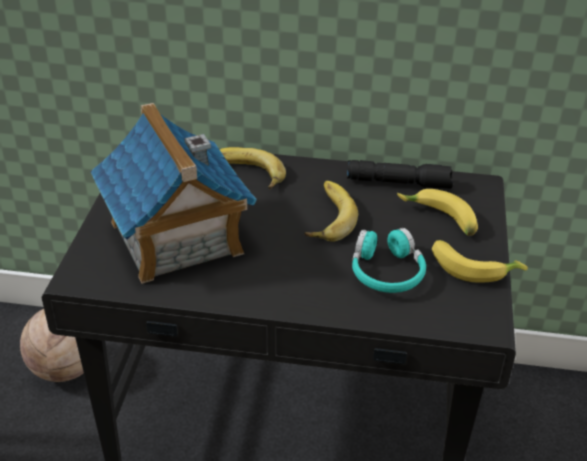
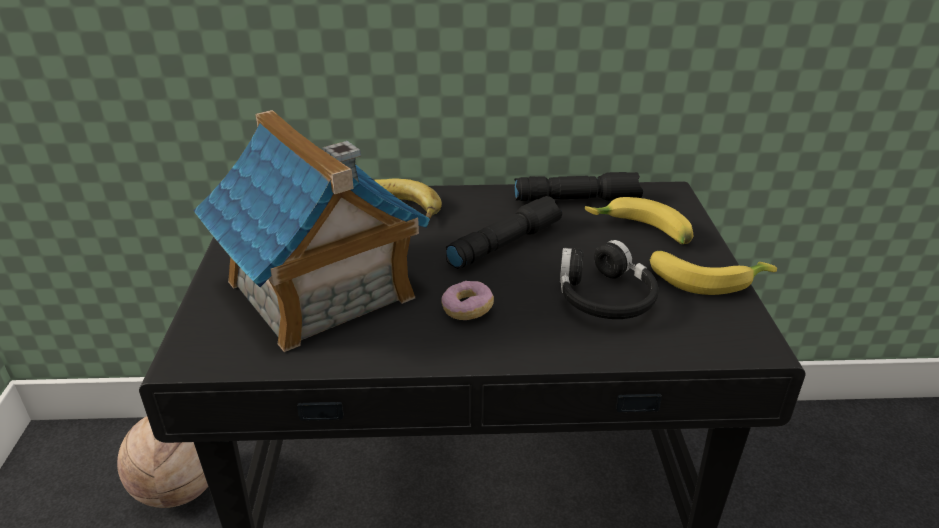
camera: 10 degrees left, 5 degrees down
(279, 268) = (467, 310): none -> donut
(325, 216) = (504, 243): banana -> black flashlight
(386, 272) = (604, 297): turquoise headphones -> black headphones

